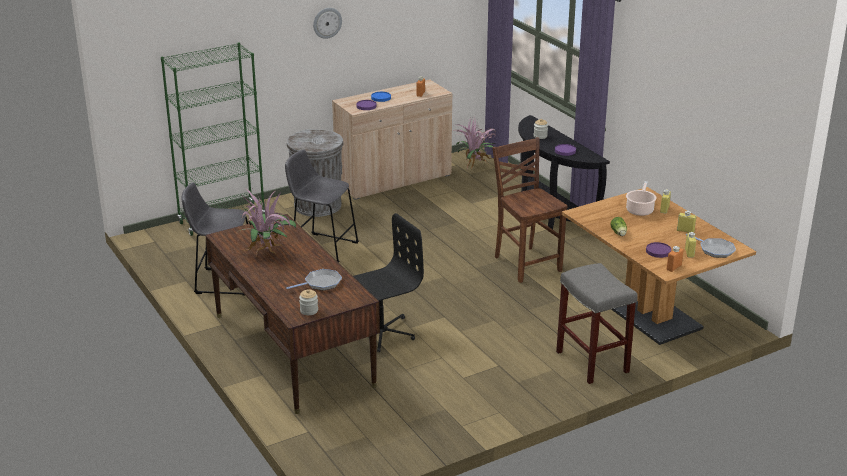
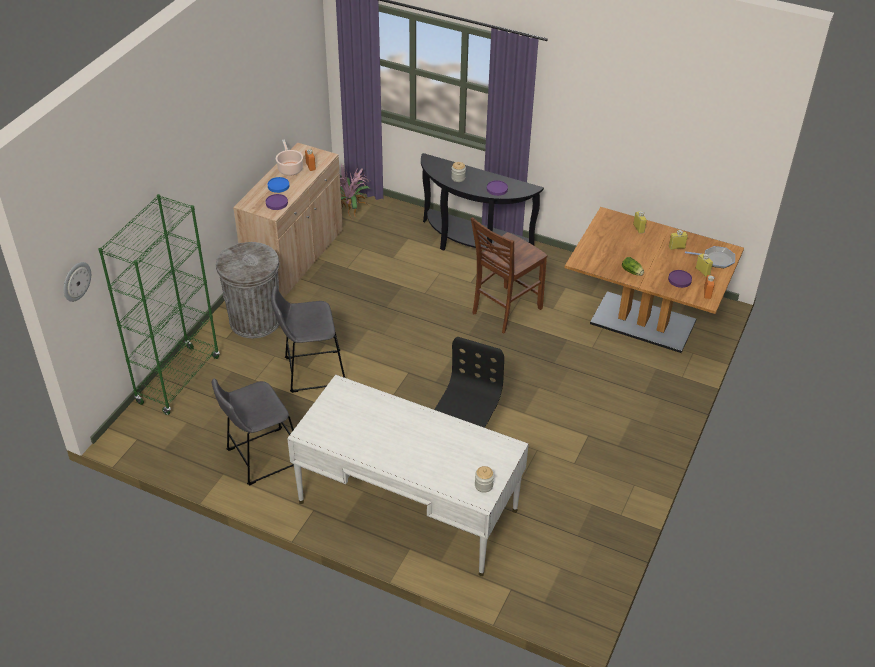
camera: 35 degrees left, 15 degrees up
(267, 252) = (370, 432): potted plant -> none
(293, 350) = (408, 506): brown desk -> white desk
(321, 283) = (459, 447): frying pan -> none
(327, 22) = (218, 131): wall clock -> wall clock (76, 281)
(526, 264) = (504, 310): brown chair -> brown chair turned 75 degrees counterclockwise
(591, 361) = (650, 395): grey stool -> none
(640, 210) = (621, 237): cooking pot -> cooking pot (290, 168)

